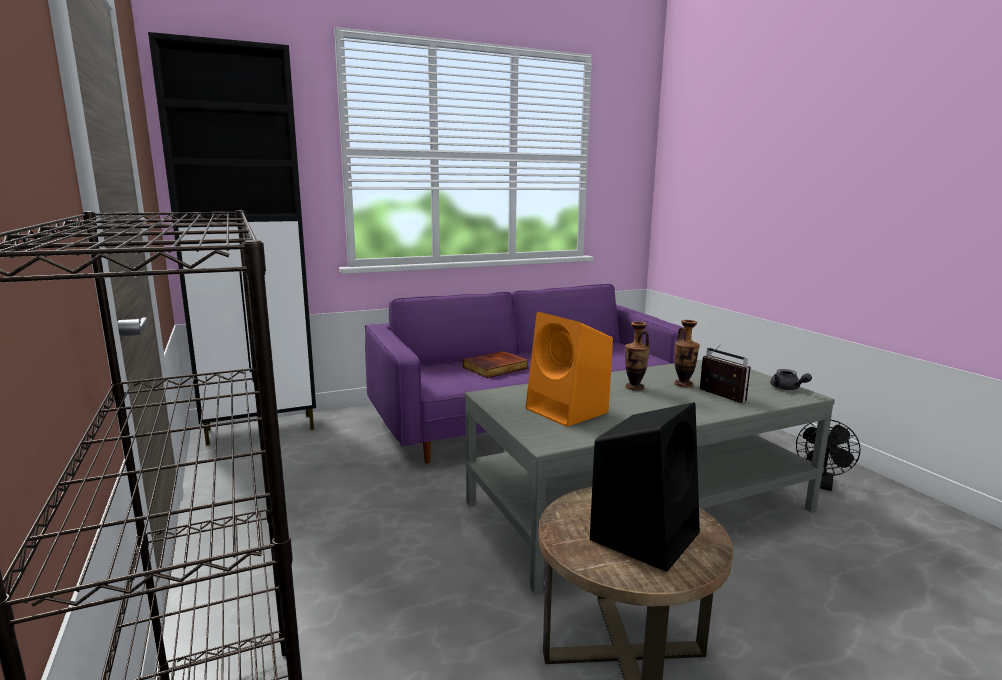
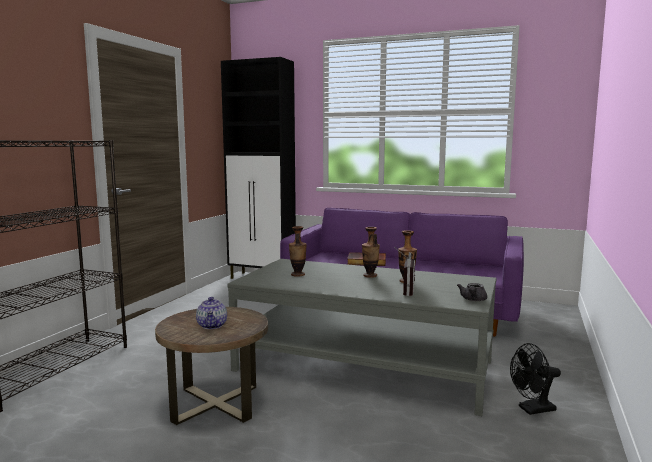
camera: 45 degrees right, 5 degrees down
(568, 411) = (298, 275): orange speaker -> vase
(645, 534) = (212, 326): black speaker -> teapot

